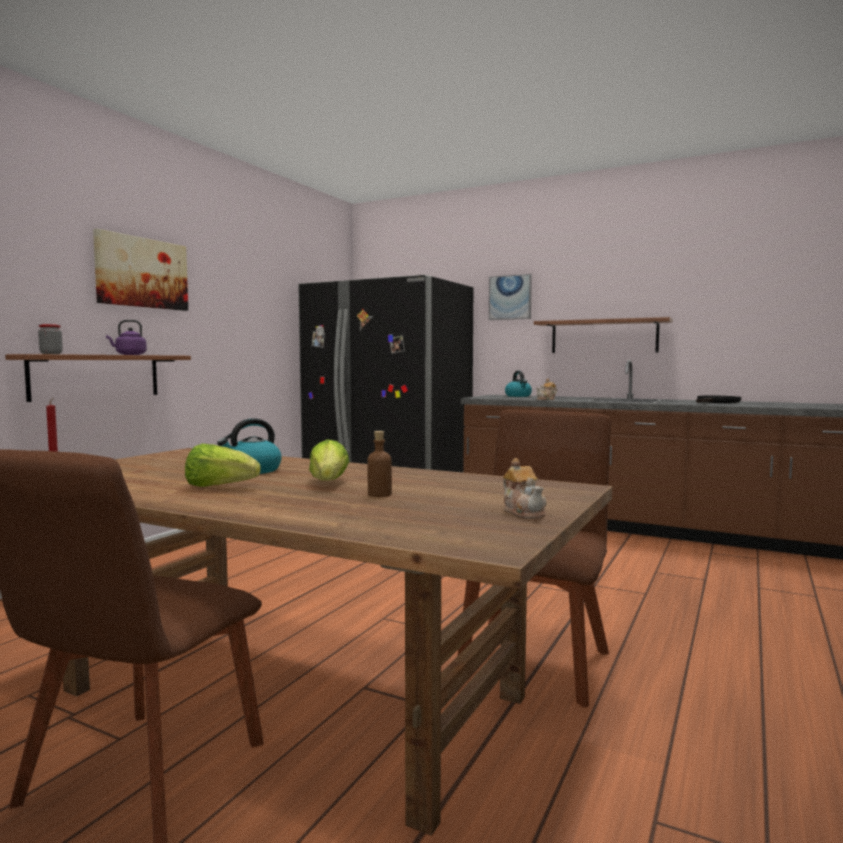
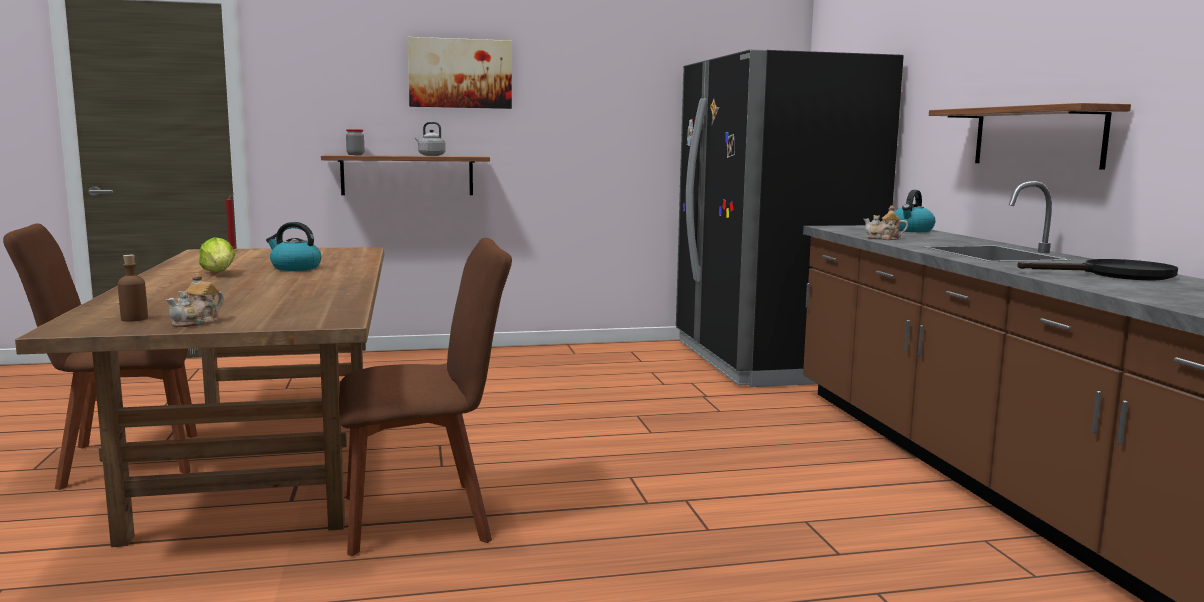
camera: 50 degrees right, 5 degrees up
(129, 354) = (430, 155): purple kettle -> grey kettle
(328, 483) = (264, 283): lettuce -> none
(379, 494) = (232, 295): brown bottle -> brown bottle (134, 319)
(510, 297) = (940, 69): picture -> none

